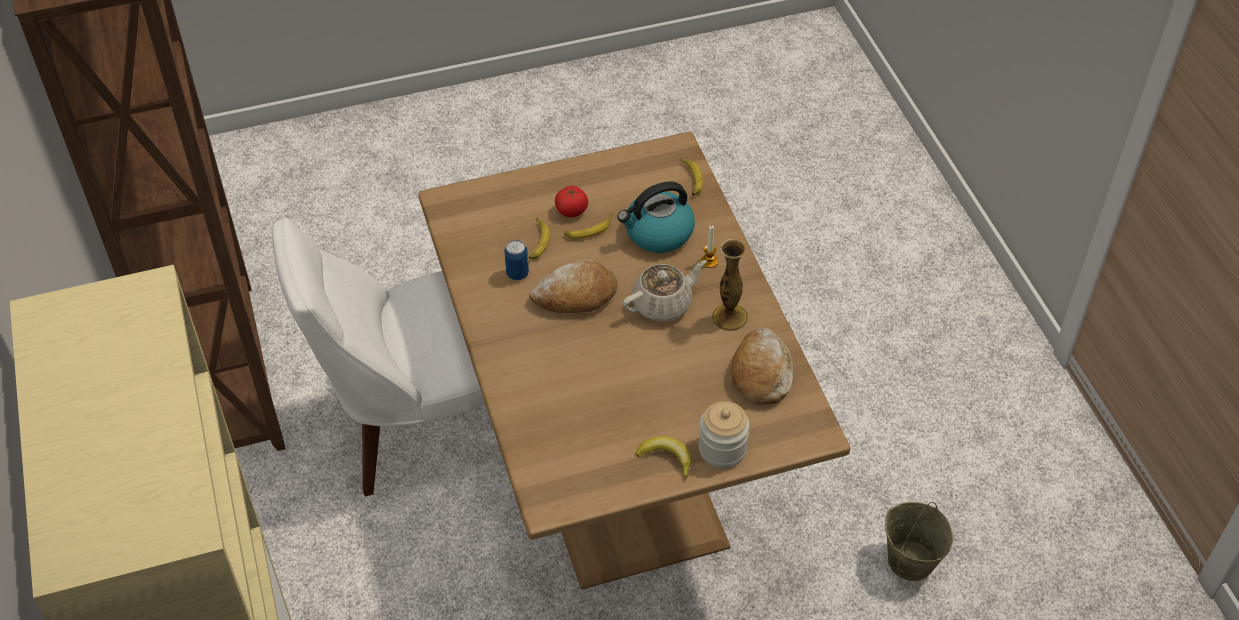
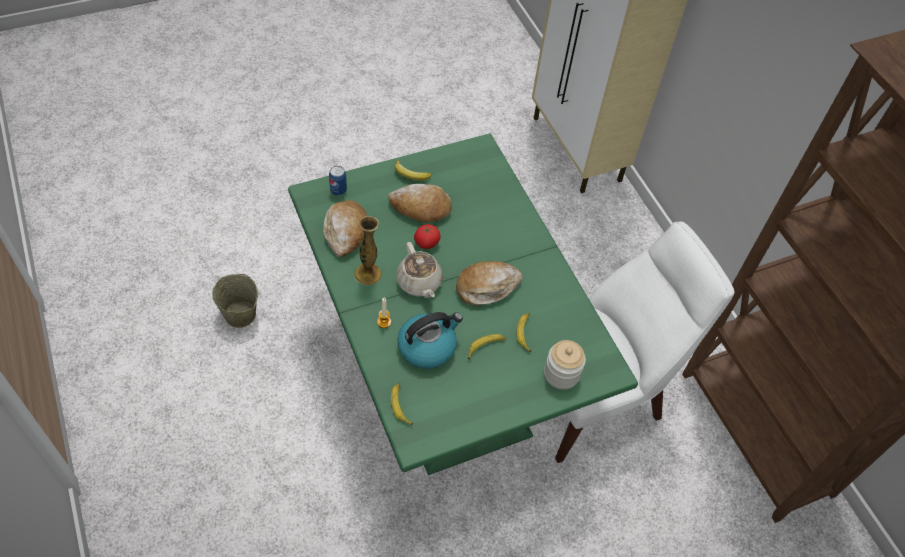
camera: 170 degrees right, 5 degrees up
(517, 274) = (535, 304): can -> can (338, 190)
(571, 211) = (503, 366): tomato -> tomato (427, 243)
(619, 461) = (442, 376): brown dining table -> green dining table
(654, 404) = (420, 208): none -> bread
(663, 304) = (419, 283): beige teapot -> beige teapot turned 75 degrees counterclockwise
(722, 449) = (374, 181): jar -> jar (561, 374)

